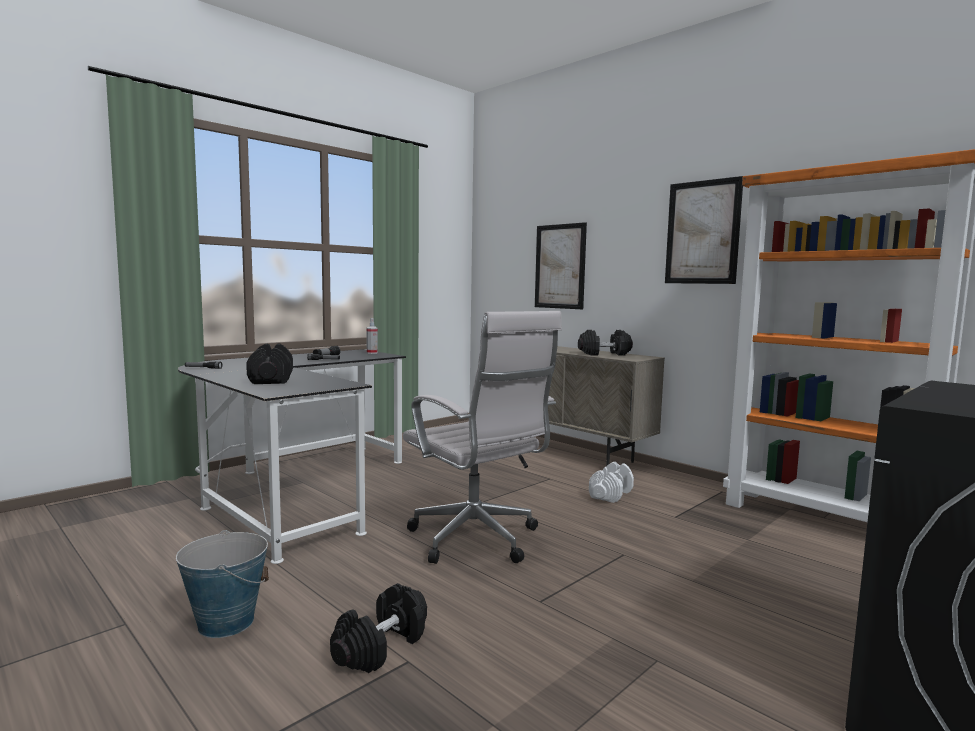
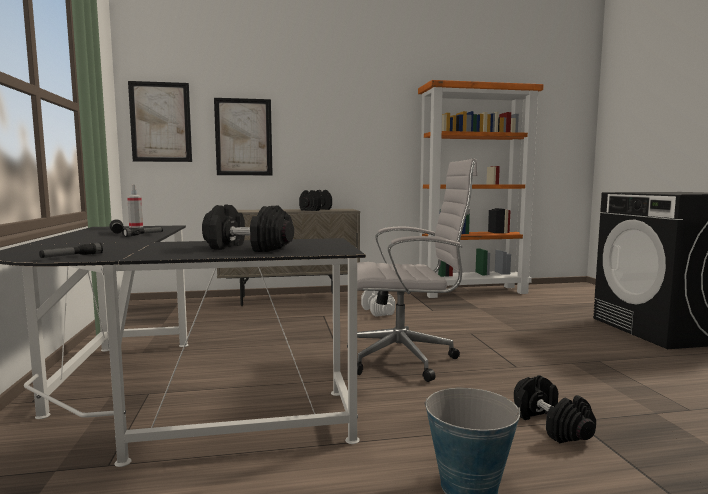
camera: 55 degrees left, 0 degrees up
(702, 232) = (373, 116): picture -> picture (160, 122)

